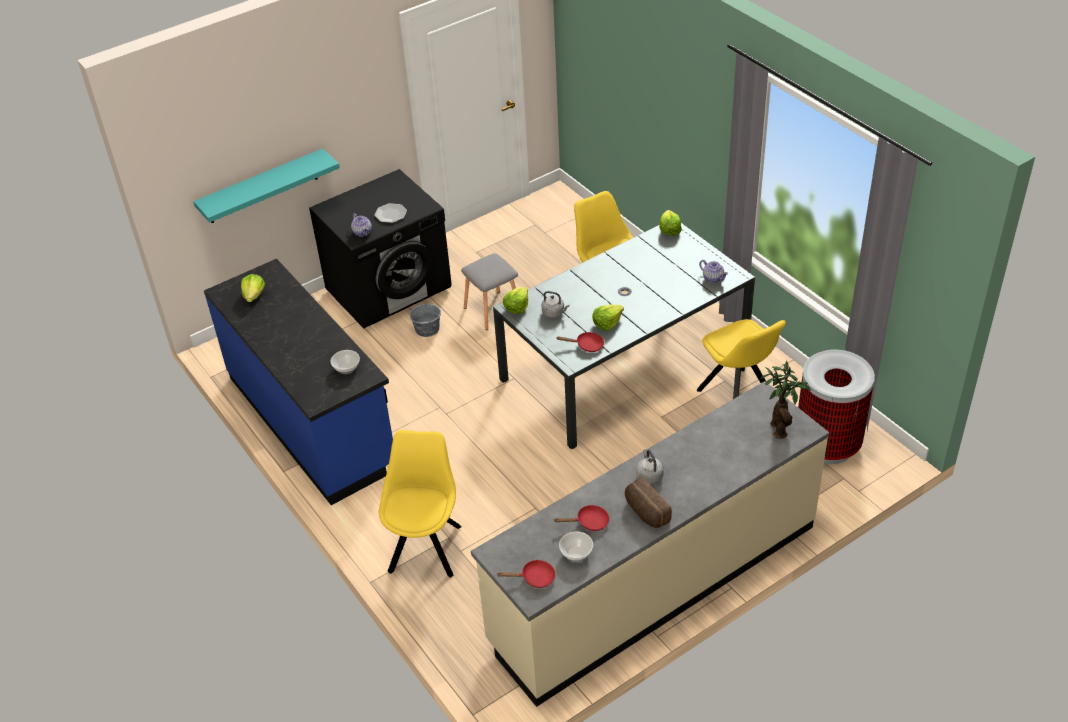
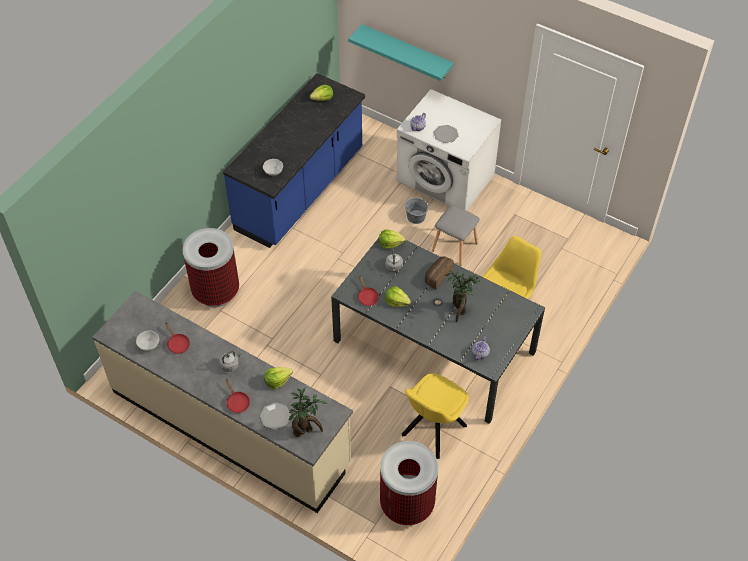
camera: 65 degrees right, 10 degrees up
(391, 291) = (445, 181): black washing machine -> white washing machine
(426, 548) = (216, 291): yellow chair -> trash can
(534, 578) = (123, 330): red frying pan -> red frying pan (237, 402)
(645, 512) = (196, 372): bread -> bread (437, 276)
(646, 278) = (459, 310): none -> potted plant
(669, 230) = (526, 308): lettuce -> lettuce (277, 381)
(747, 450) = (275, 416): none -> plate

